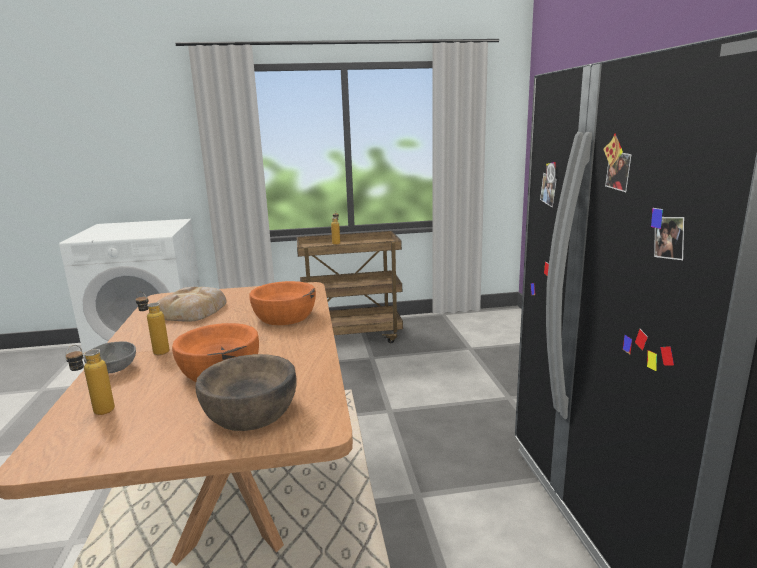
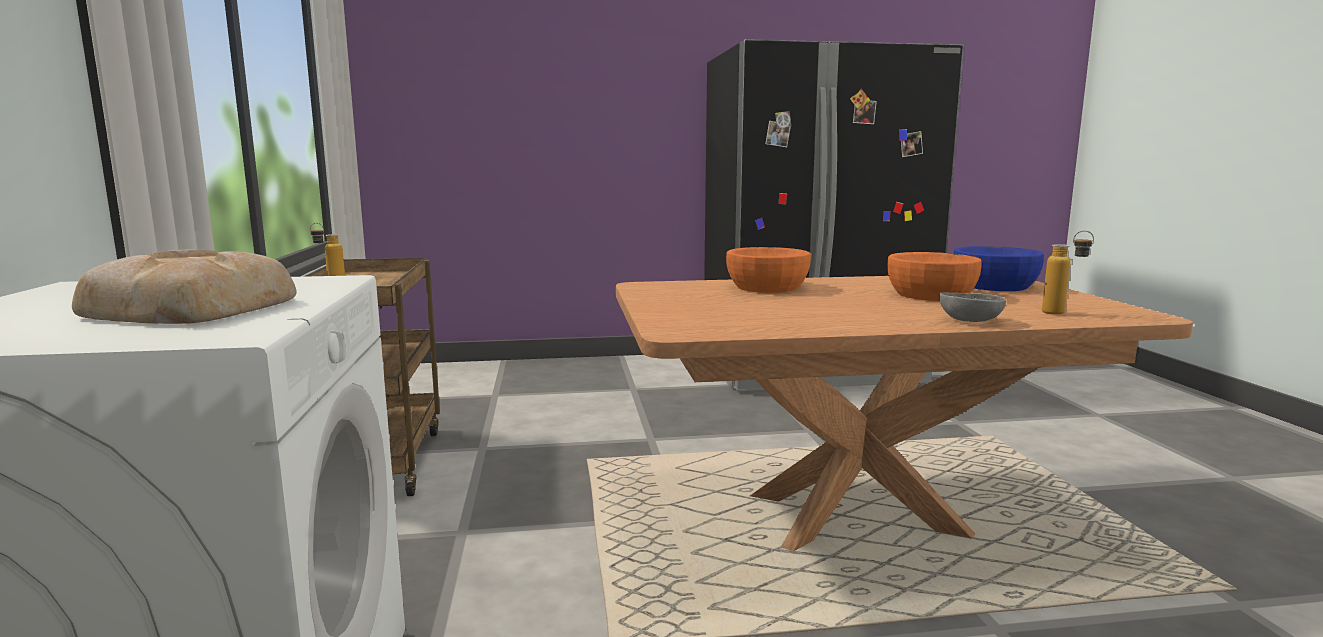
camera: 90 degrees left, 5 degrees down
(156, 351) = (905, 313): bottle -> none
(192, 310) = (748, 314): bread -> bread (191, 307)
(251, 411) = (994, 286): brown bowl -> blue bowl

